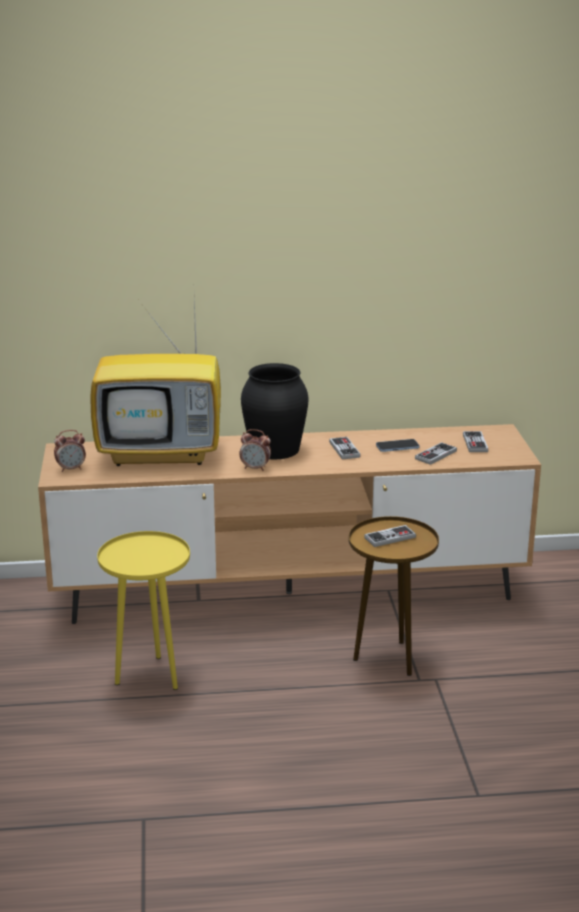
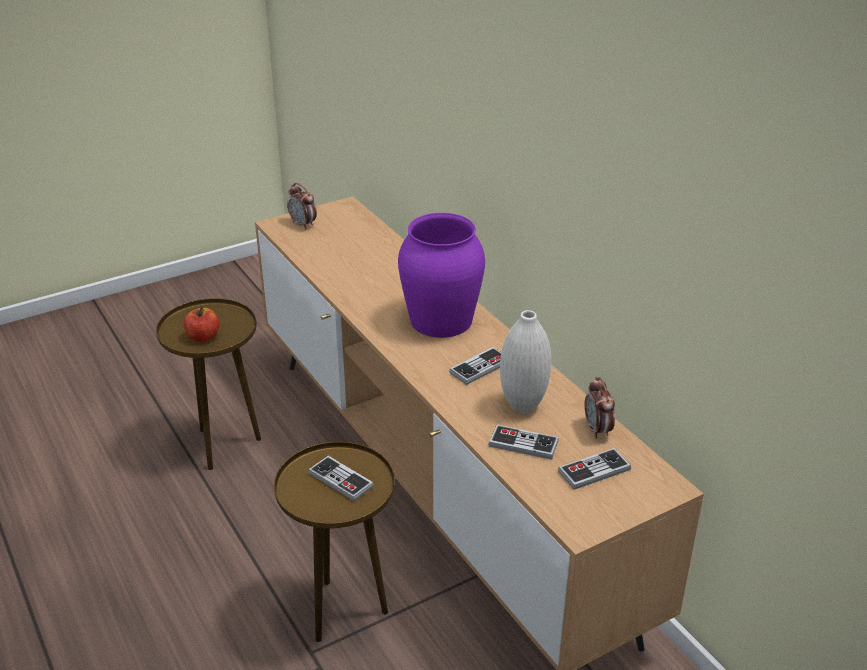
camera: 65 degrees right, 10 degrees up
(150, 676) = (224, 445): yellow side table -> brown side table
(155, 559) = (203, 337): none -> apple
(163, 454) = (374, 259): television -> none
(255, 468) = (379, 322): alarm clock -> alarm clock (597, 430)
(275, 449) = (442, 320): black vase -> purple vase
(397, 447) = (523, 406): phone -> white vase

